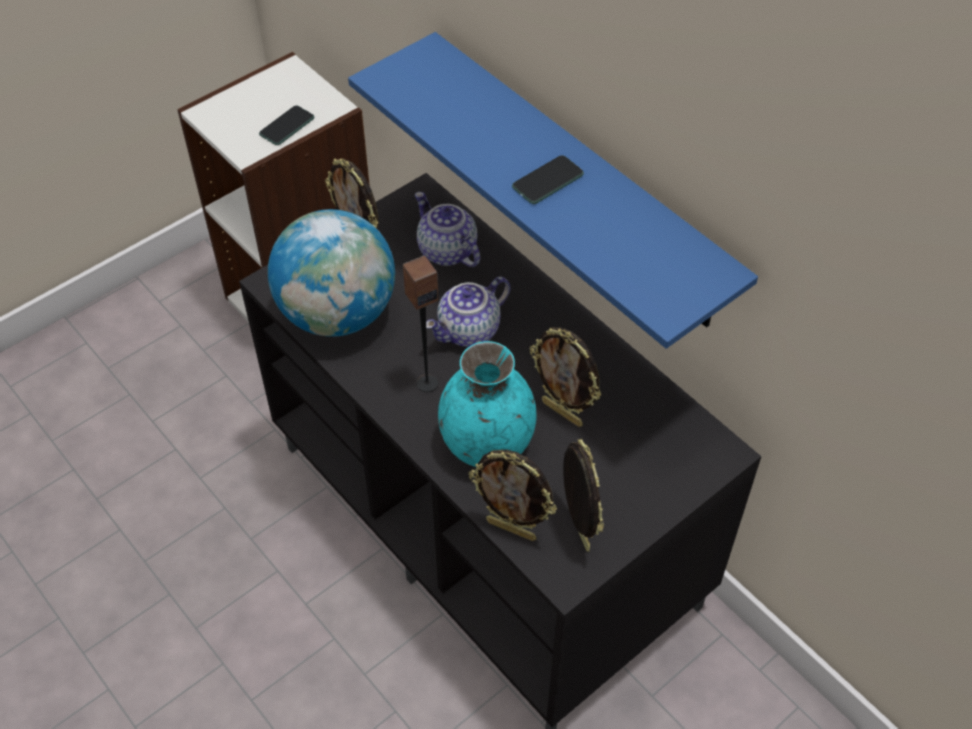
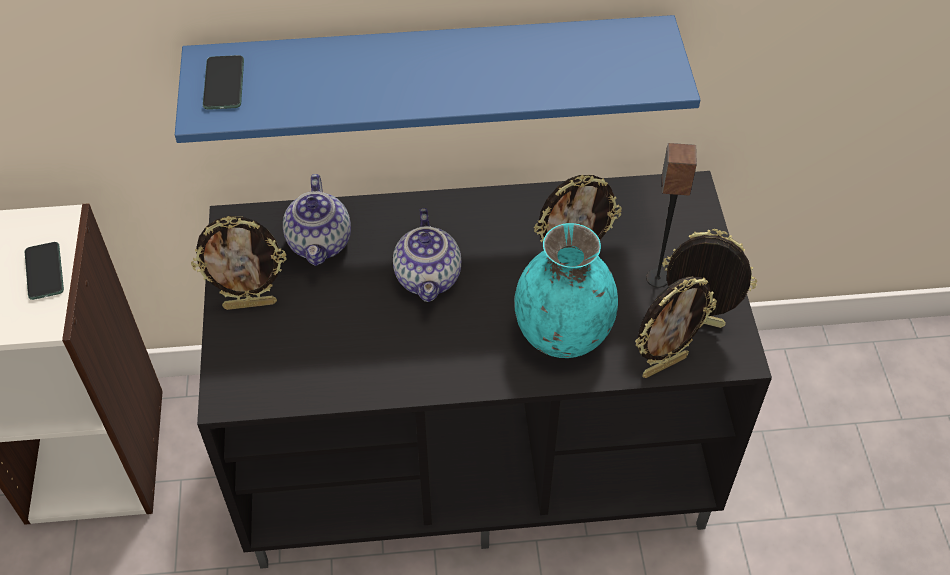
camera: 55 degrees left, 0 degrees up
(338, 314) = (318, 364): globe -> none
(427, 382) = (460, 340): speaker -> speaker (657, 278)
(446, 251) = (320, 243): teapot -> teapot turned 90 degrees counterclockwise
(547, 181) = (456, 73): phone -> phone (224, 84)

